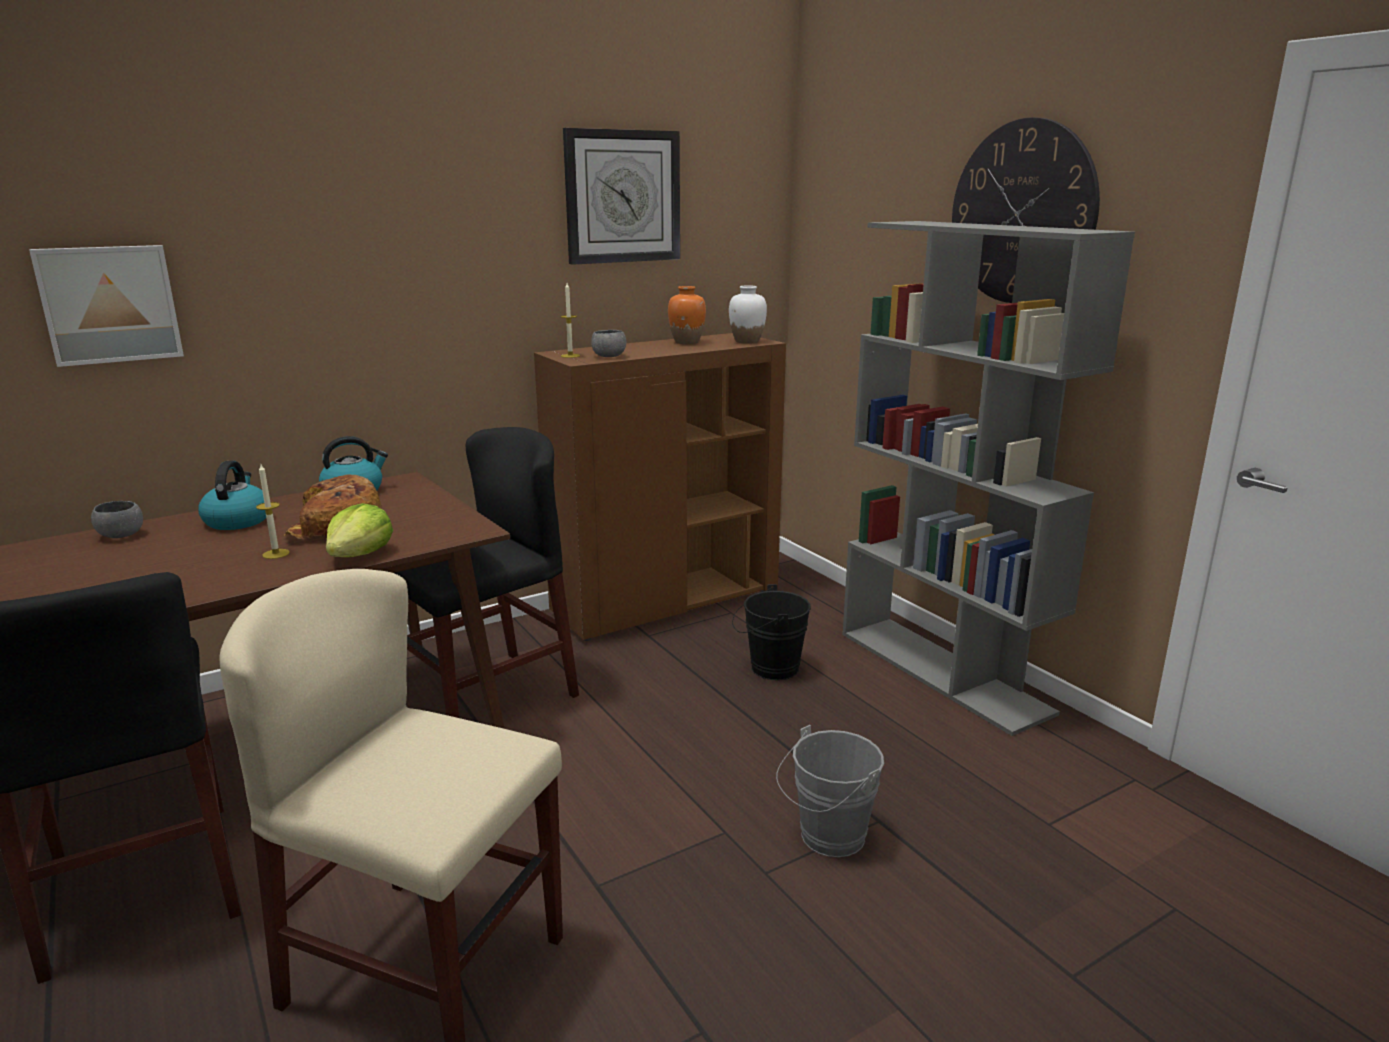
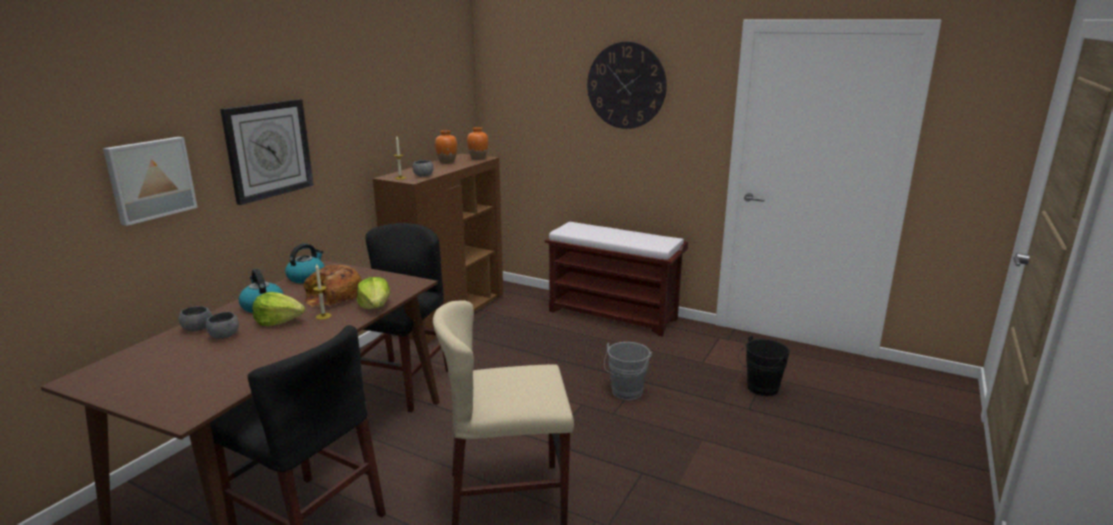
camera: 30 degrees left, 0 degrees up
(127, 553) = (224, 336): none -> grey bowl
(216, 548) = (279, 321): none -> lettuce
(622, 197) = (404, 81): wall clock -> wall clock (268, 150)
(746, 341) = (478, 158): white vase -> orange vase
(769, 668) = (534, 333): black bucket -> black bucket (760, 389)
(944, 672) = (614, 315): grey bookcase -> brown bench

